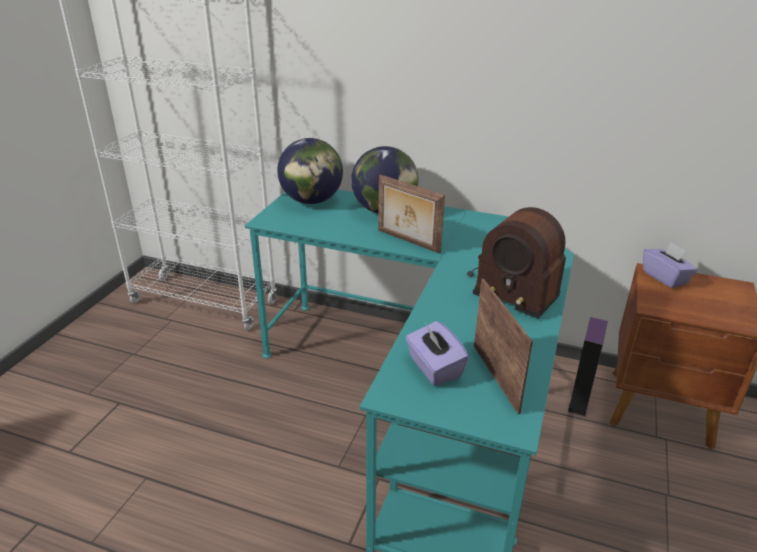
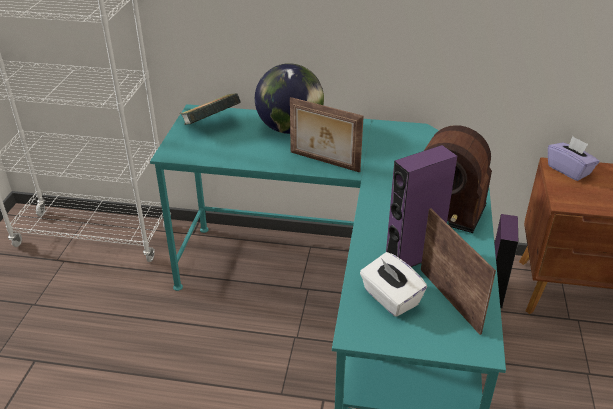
camera: 10 degrees left, 5 degrees up
(311, 201) = (211, 124): globe -> book
(434, 368) = (390, 298): purple tissue box -> white tissue box
(470, 333) = (413, 256): none -> purple speaker

